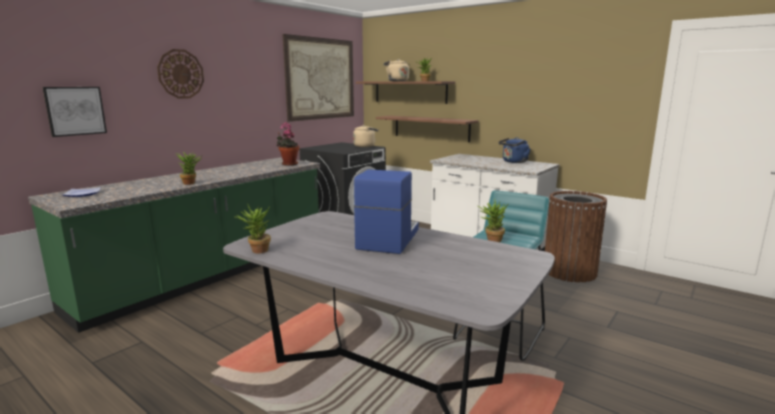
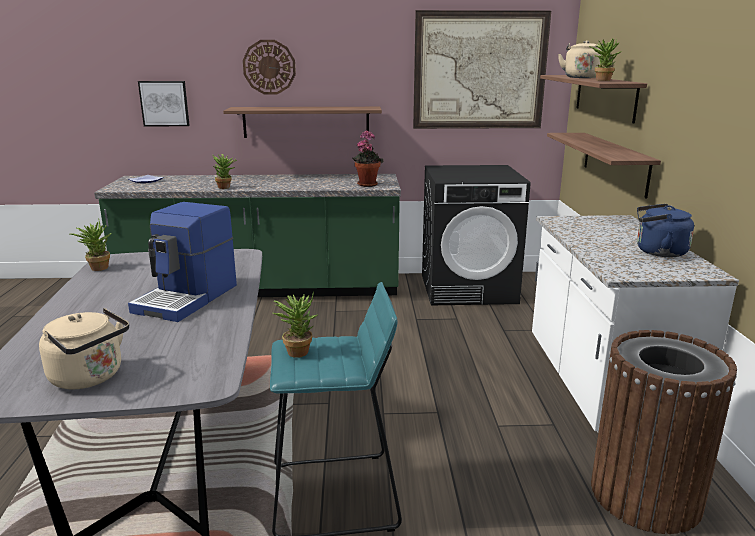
camera: 50 degrees right, 5 degrees up
(214, 121) = (306, 122): none -> shelf
(365, 146) = (508, 176): beige kettle -> beige kettle (90, 377)
(387, 239) = (188, 298): coffee machine -> coffee machine turned 135 degrees clockwise

